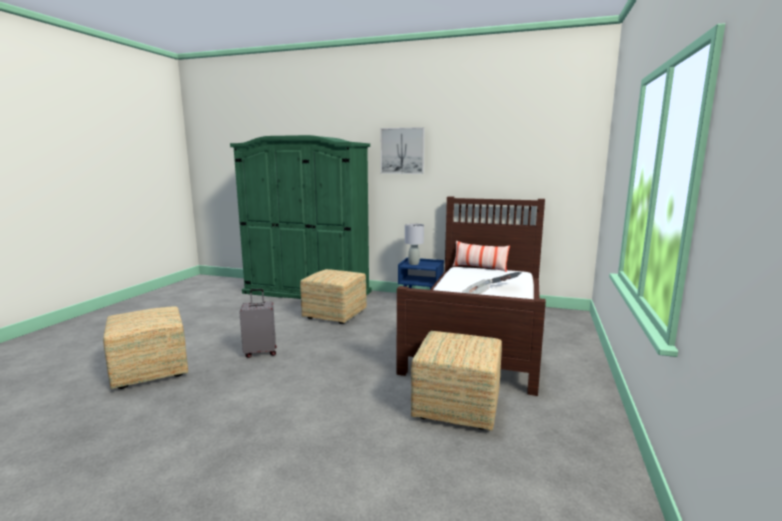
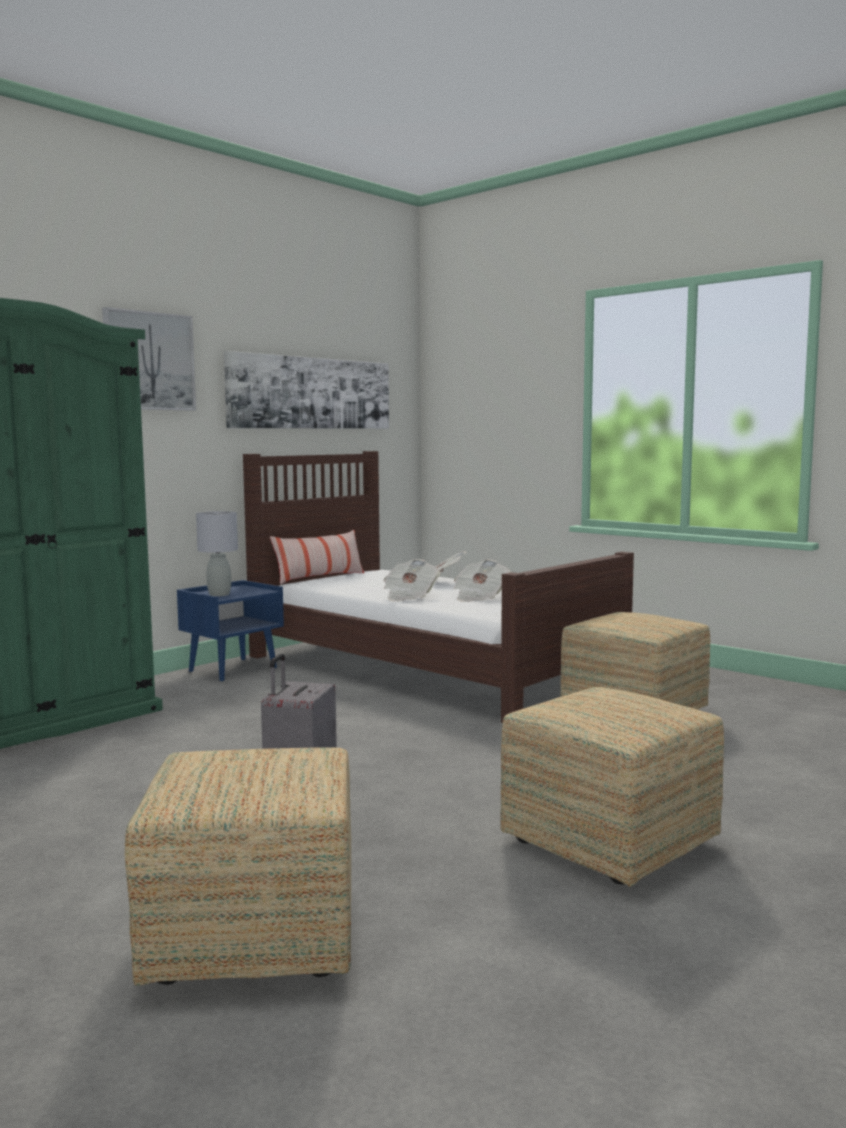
camera: 65 degrees left, 5 degrees down
(335, 315) = (191, 729): ottoman -> ottoman (610, 841)
(450, 288) = (409, 596): none -> newspaper
(502, 163) = (311, 393): none -> picture

